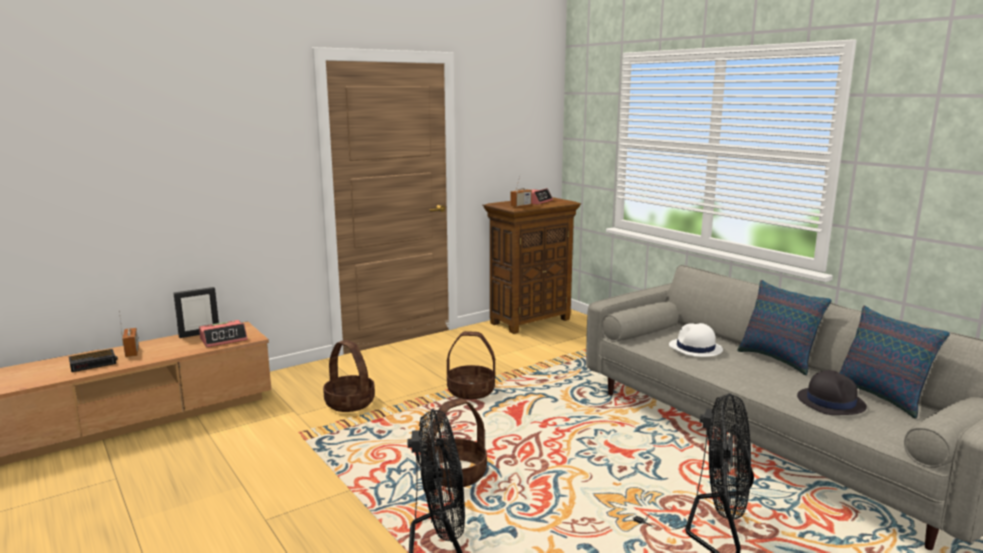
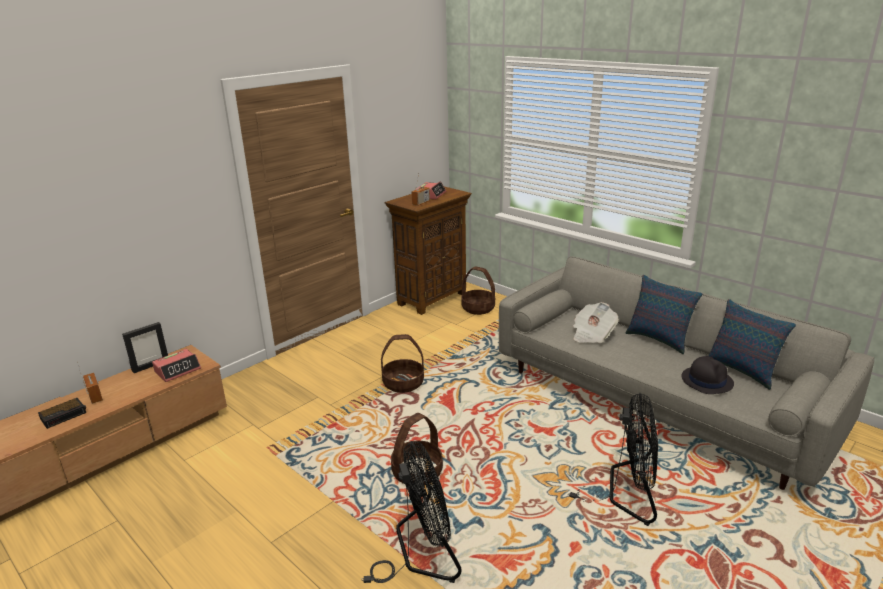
camera: 10 degrees left, 10 degrees up
(350, 403) = (301, 409): basket -> basket (478, 308)
(695, 348) = (592, 334): white hat -> newspaper

